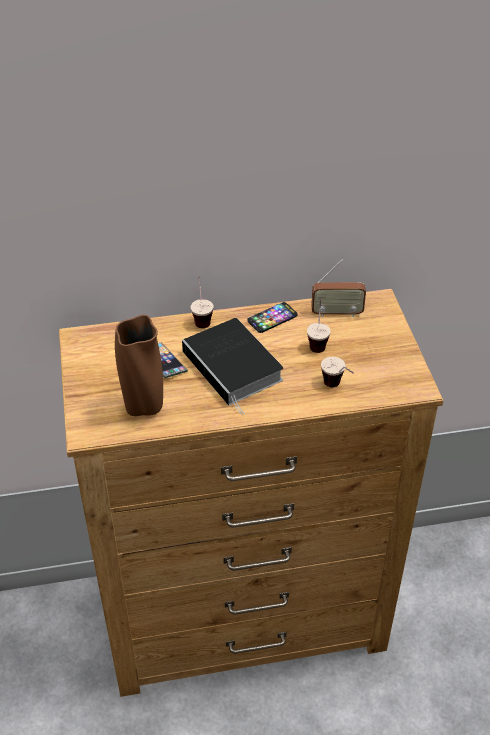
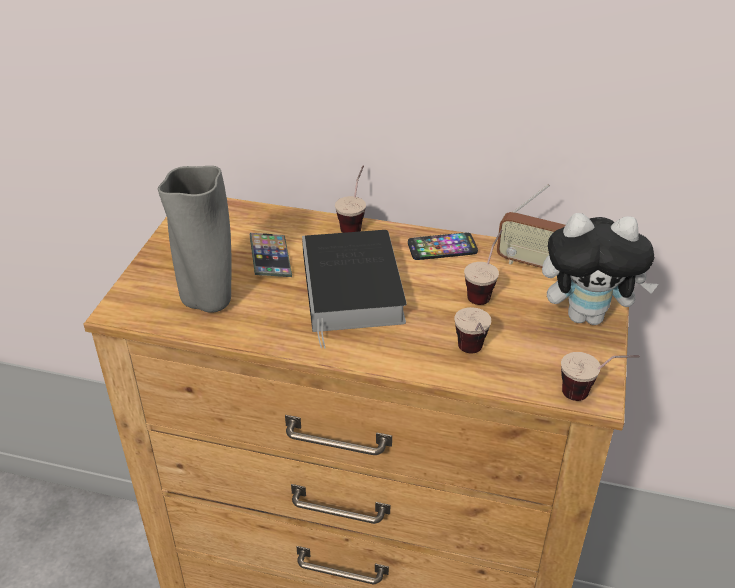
camera: 25 degrees right, 5 degrees down
(144, 408) = (208, 302): brown vase -> grey vase
(388, 338) = (587, 316): none -> plush toy
(418, 390) = (591, 395): none -> cup

